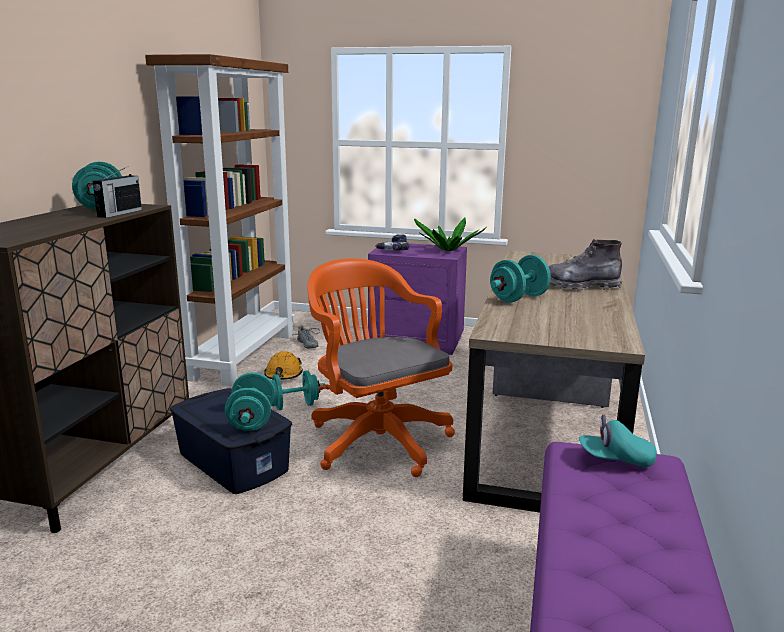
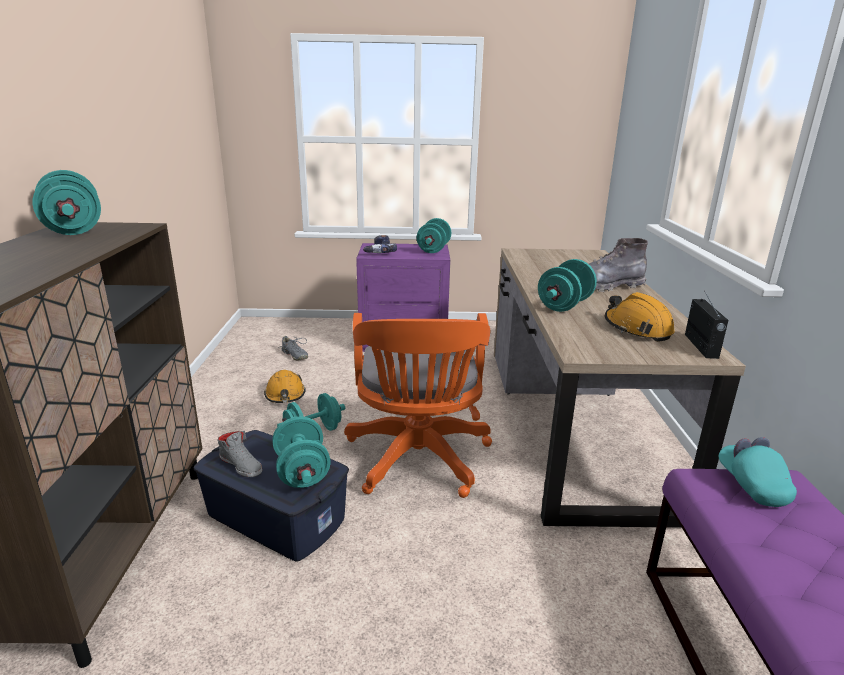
camera: 15 degrees left, 5 degrees up
(119, 213) = (108, 240): radio -> radio (701, 346)
(207, 410) = (241, 465): none -> grey shoe
(242, 355) = (229, 375): brown bookcase -> none
(375, 438) = (418, 461): orange office chair -> orange office chair turned 135 degrees counterclockwise
(448, 250) = (433, 249): potted plant -> turquoise dumbbell
(570, 320) = (637, 329): none -> orange hard hat
(615, 460) = (752, 485): turquoise cap -> turquoise cap turned 90 degrees clockwise

